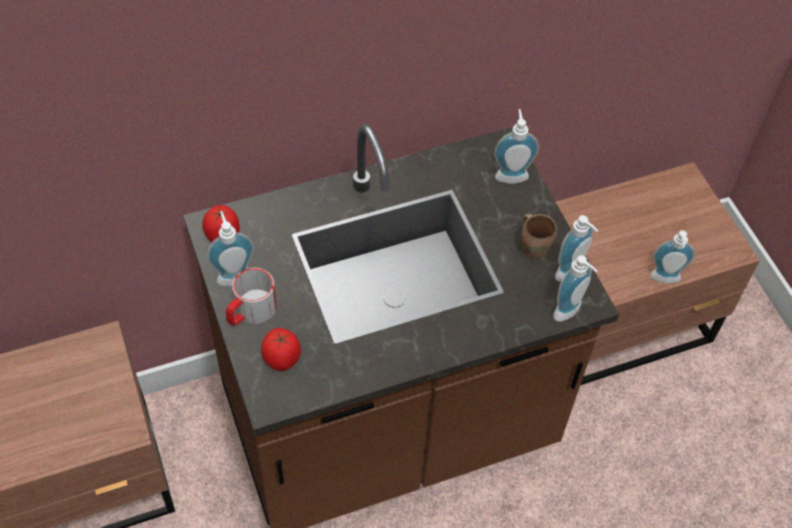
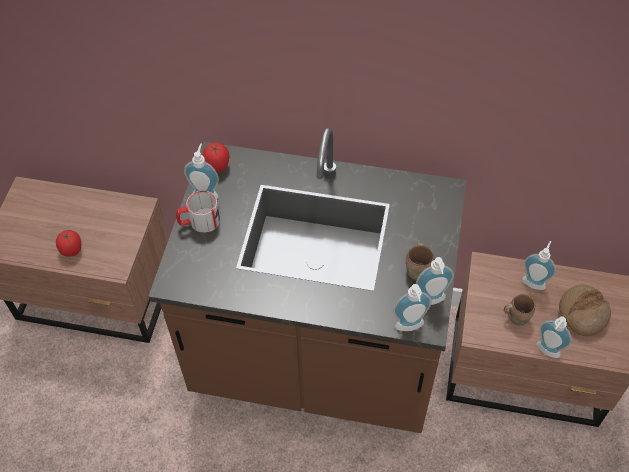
camera: 35 degrees right, 0 degrees up
(282, 359) = (196, 261): tomato -> tomato (72, 250)
(511, 174) = (440, 212): soap dispenser -> soap dispenser (534, 281)
(612, 258) = (516, 316): none -> brown mug
(671, 223) = (582, 313): none -> bread

